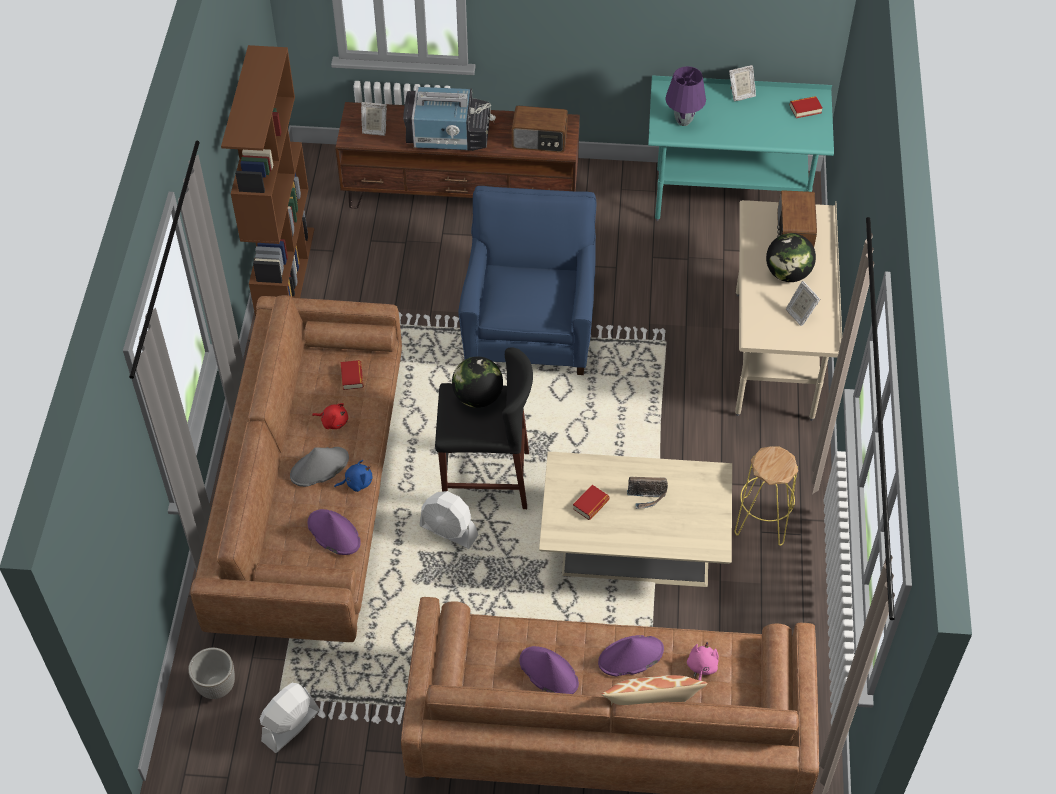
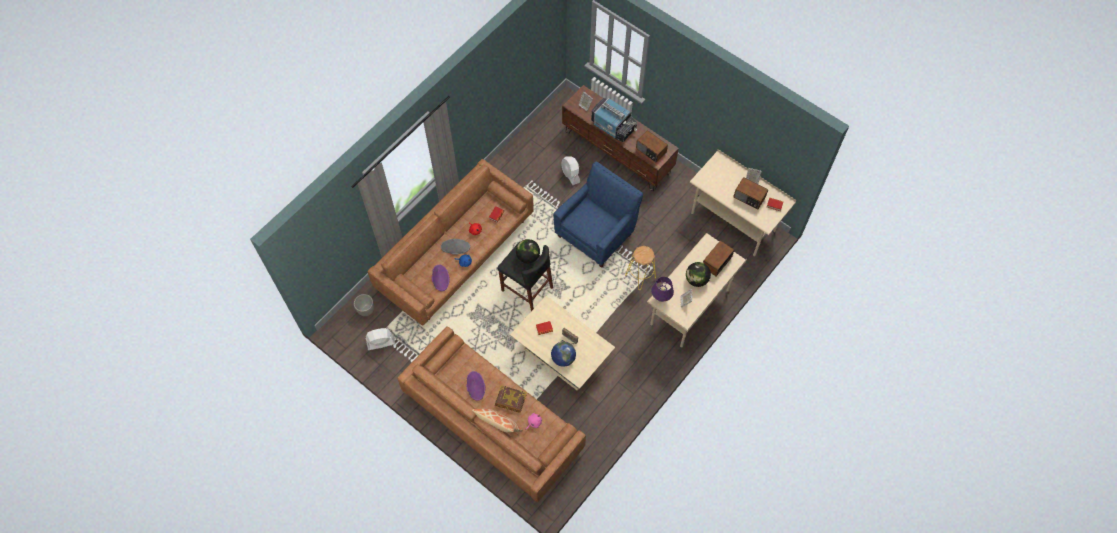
camera: 35 degrees right, 10 degrees up
(285, 275) = (516, 149): brown bookcase -> none
(449, 531) = (495, 302): white fan -> white fan (570, 174)
(630, 656) = (510, 400): purple hat -> book
(663, 532) = (563, 358): none -> globe
(683, 121) = (714, 179): purple table lamp -> purple table lamp (661, 298)
(729, 199) = (733, 222): turquoise desk -> beige desk
(759, 119) = (749, 198): none -> radio
(763, 520) = (623, 377): yellow stool -> yellow stool (640, 276)

